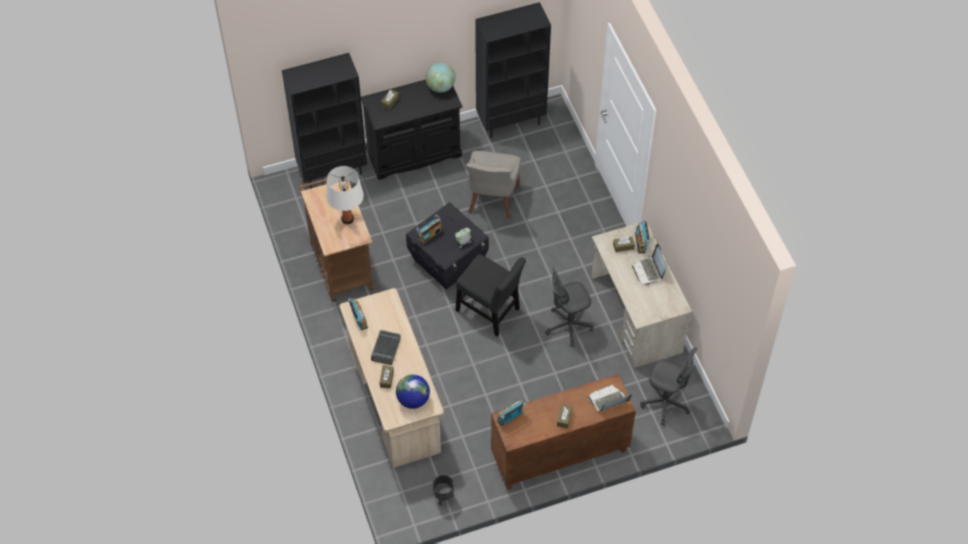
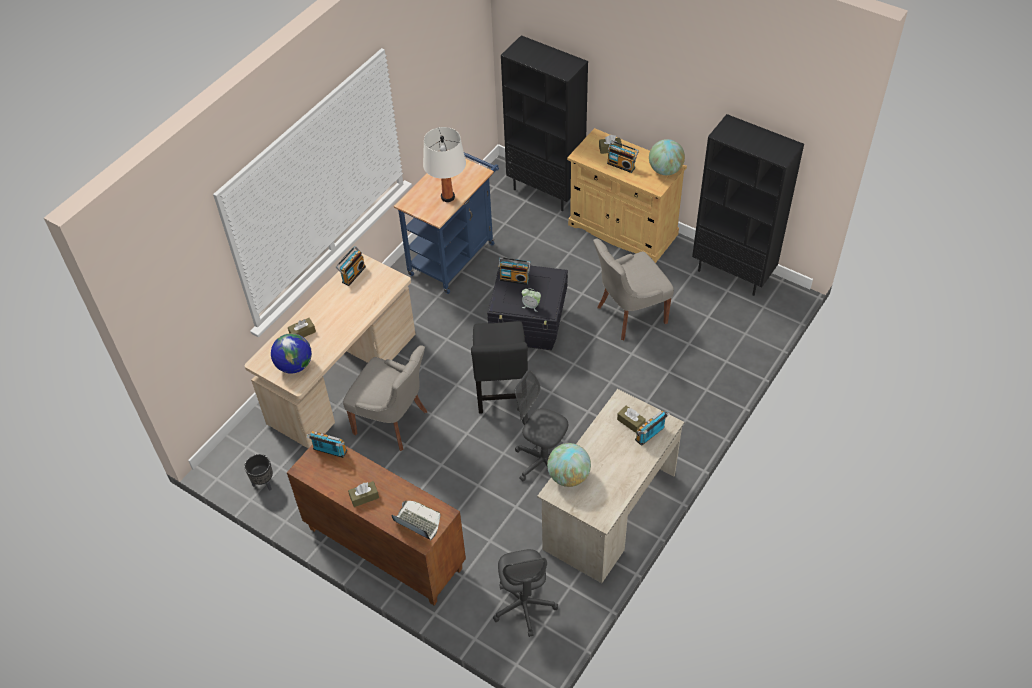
camera: 55 degrees right, 5 degrees down
(340, 263) = (454, 255): brown cart -> blue cart
(385, 349) = (336, 312): black book -> none
(412, 106) = (621, 165): none -> radio
(414, 153) = (622, 230): black cabinet -> beige cabinet
(459, 390) = (393, 422): none -> grey chair
(635, 303) = (568, 476): none -> globe
(649, 271) = (621, 463): laptop -> none

